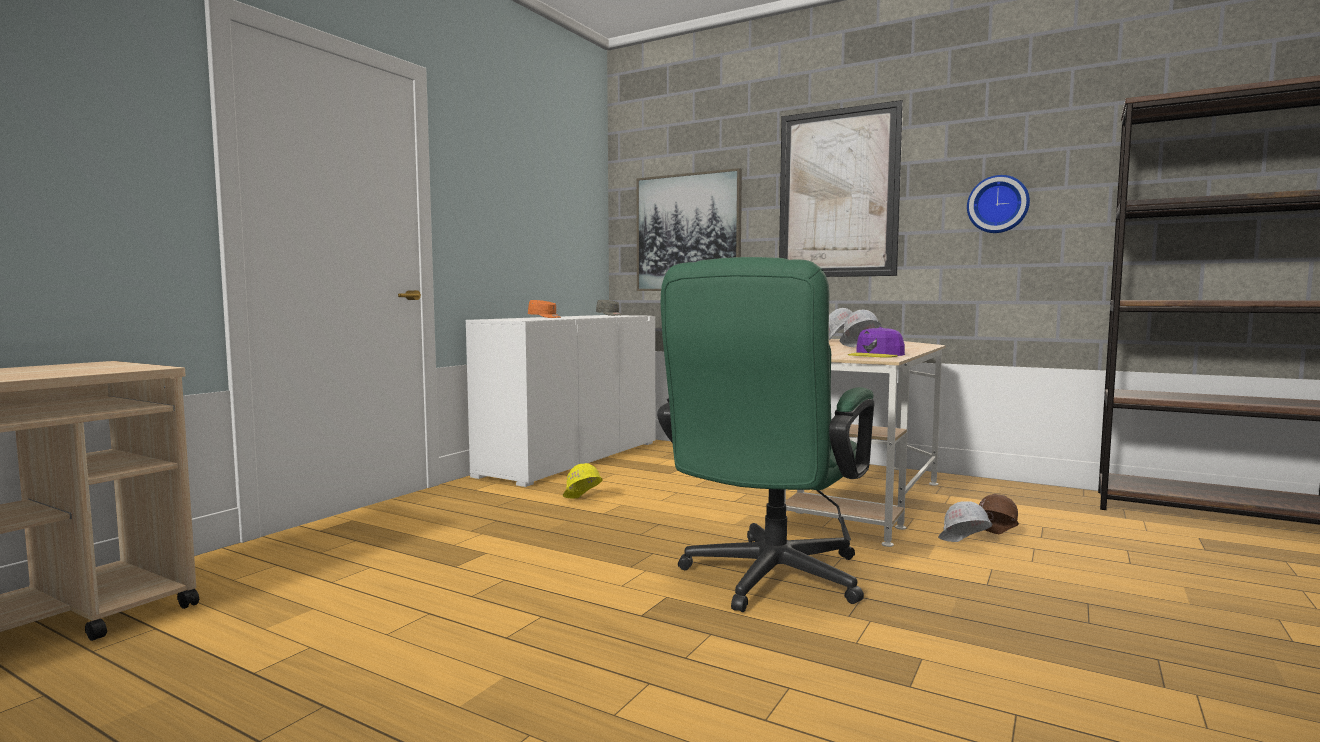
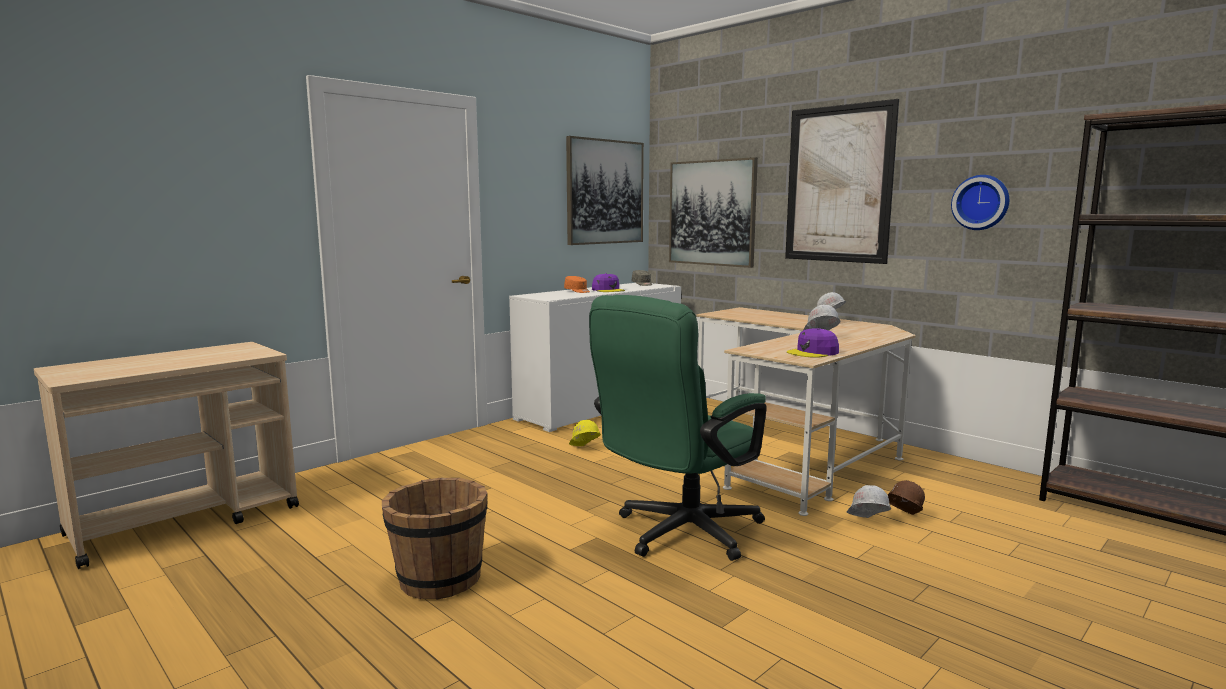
camera: 15 degrees right, 5 degrees up
(476, 678) = (439, 579): none -> brown bucket
(565, 207) = (605, 192): none -> picture
(579, 317) = (608, 290): none -> purple cap

